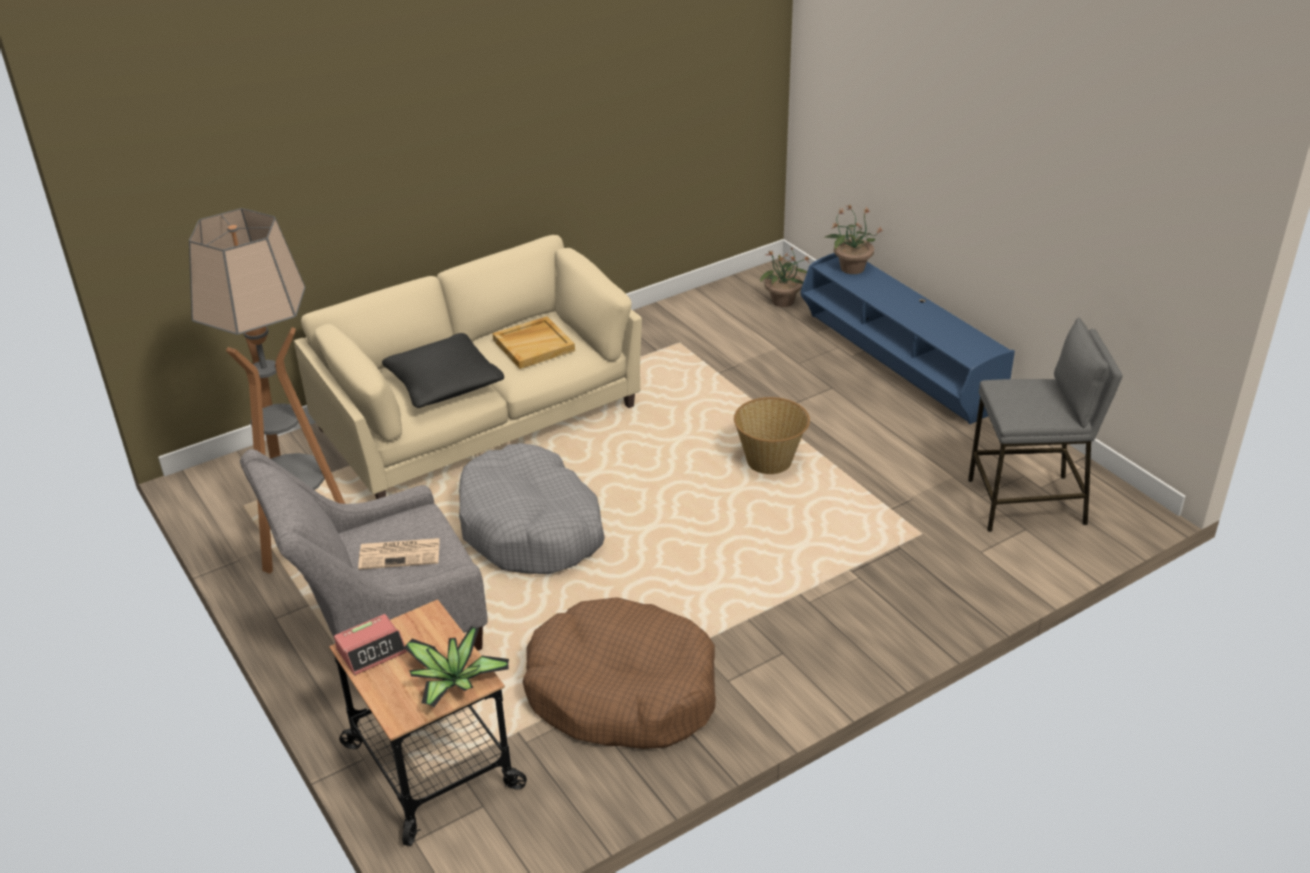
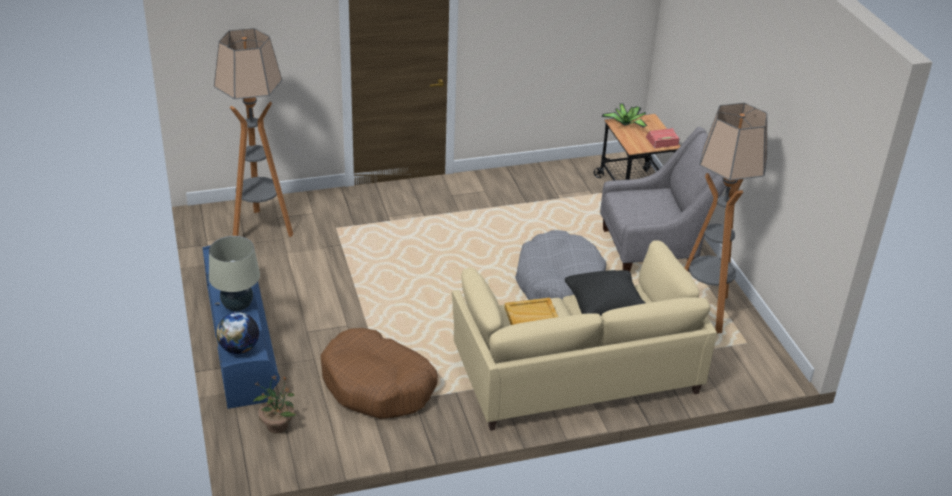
camera: 165 degrees left, 0 degrees up
(401, 554) = (644, 203): newspaper -> none
(622, 692) = (537, 198): brown dog bed -> brown dog bed (378, 385)
(770, 461) = (390, 289): basket -> none
(851, 268) = (239, 348): potted plant -> globe
(897, 303) = (237, 306): none -> beige table lamp
(1027, 503) = (261, 229): grey stool -> floor lamp

